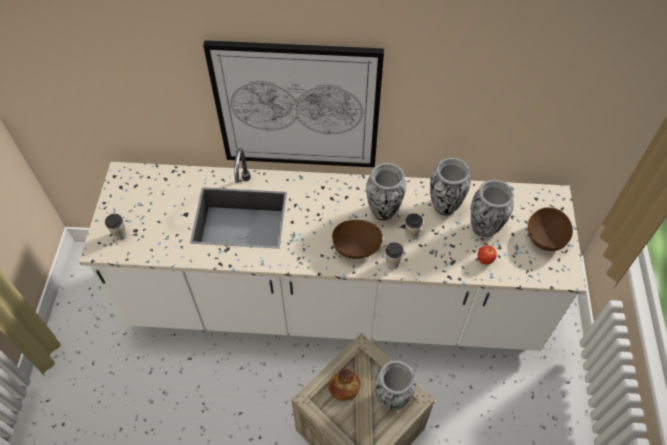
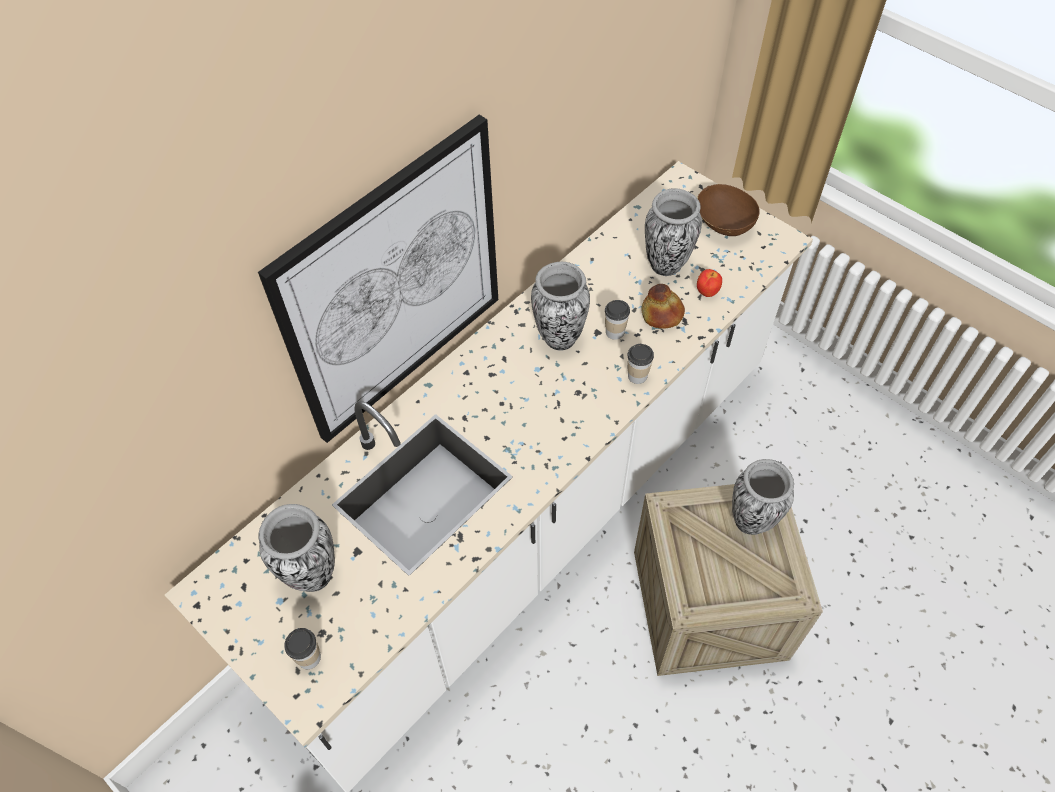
camera: 50 degrees left, 0 degrees up
(344, 387) = (700, 559): bread -> bread (661, 314)
(356, 247) = (584, 395): brown bowl -> none
(444, 206) = (605, 278): vase -> vase (311, 575)

